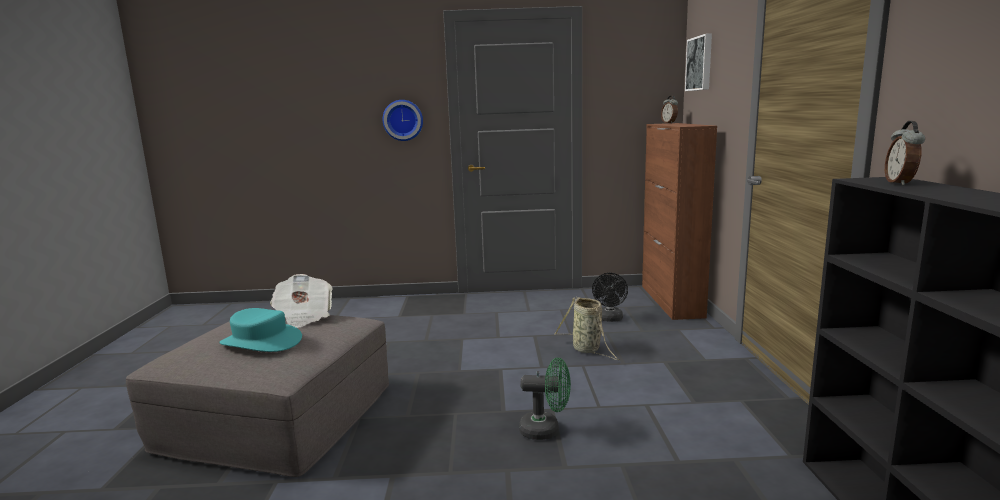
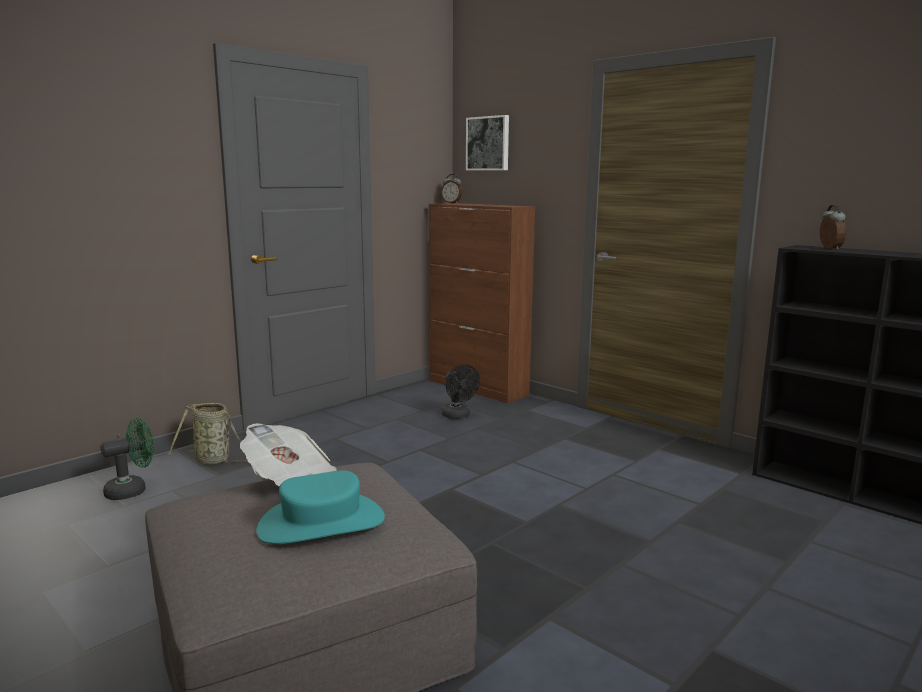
camera: 45 degrees left, 0 degrees up
(403, 120) = (163, 193): wall clock -> none
(546, 430) = (587, 522): green fan -> green fan (132, 490)
(588, 350) = (491, 447): basket -> basket (215, 461)
(901, 183) = (829, 248): alarm clock -> alarm clock turned 150 degrees counterclockwise

